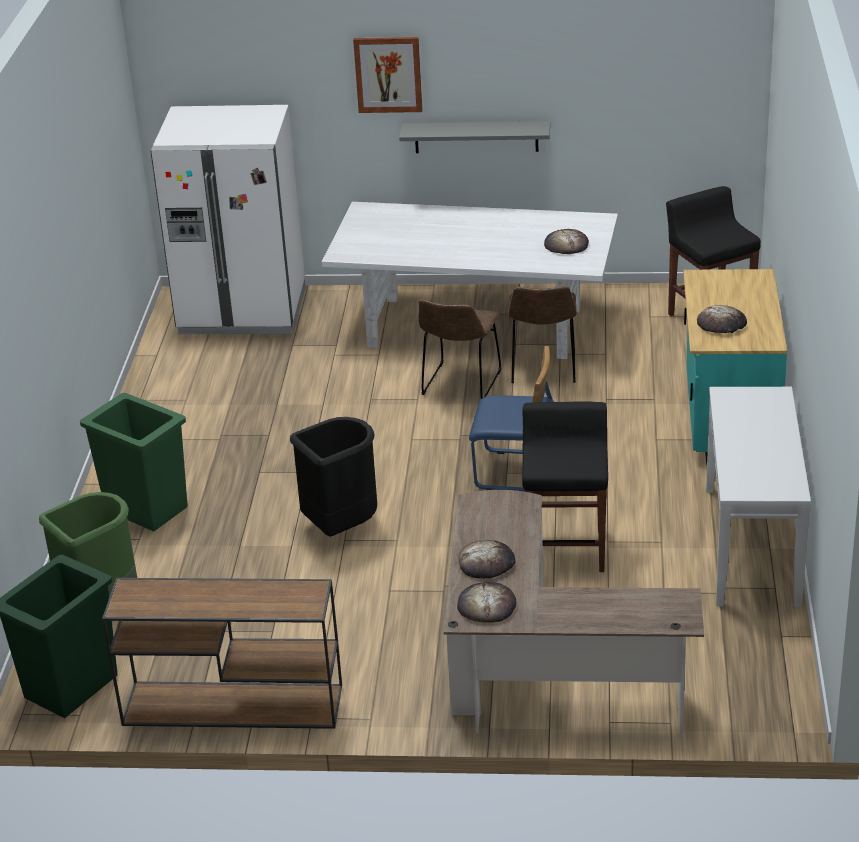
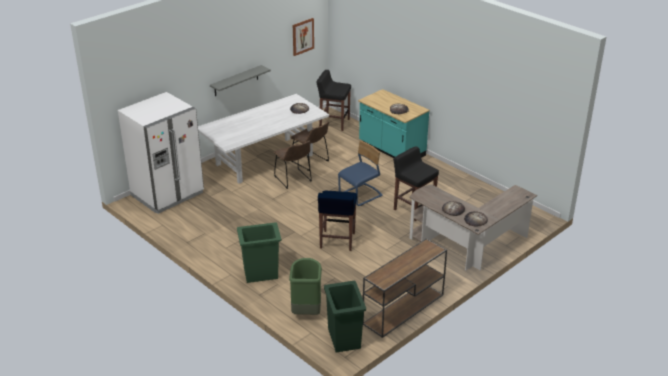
camera: 50 degrees left, 0 degrees up
(341, 527) = (337, 241): black trash can -> blue stool
(388, 74) = (203, 64): picture -> picture (302, 36)
(752, 545) = (457, 180): white console table -> none

